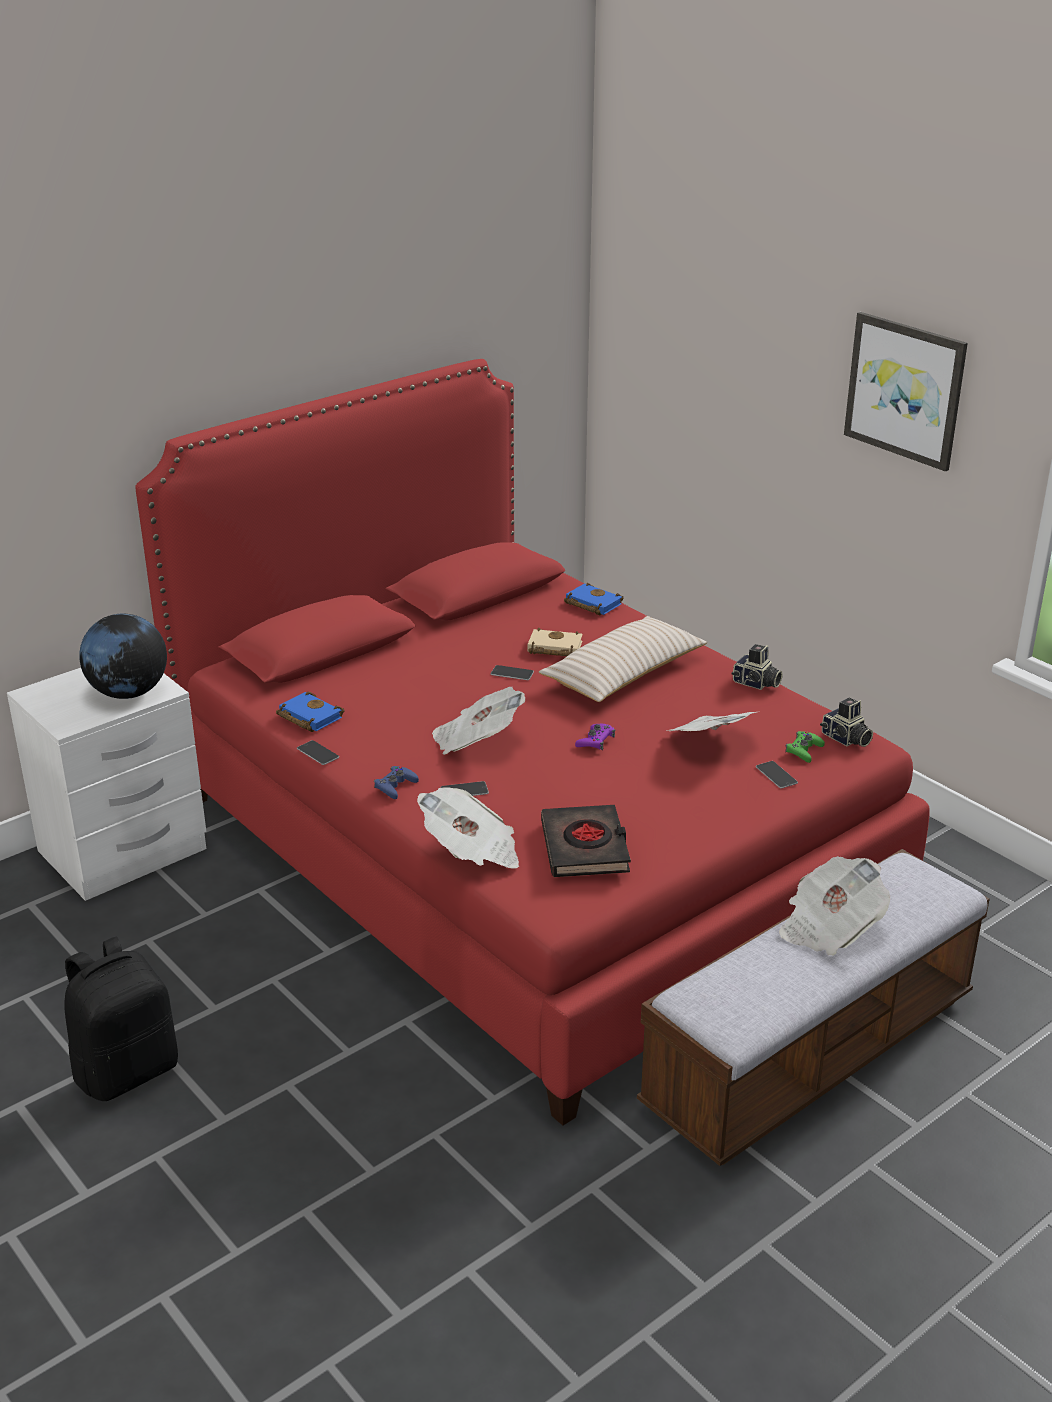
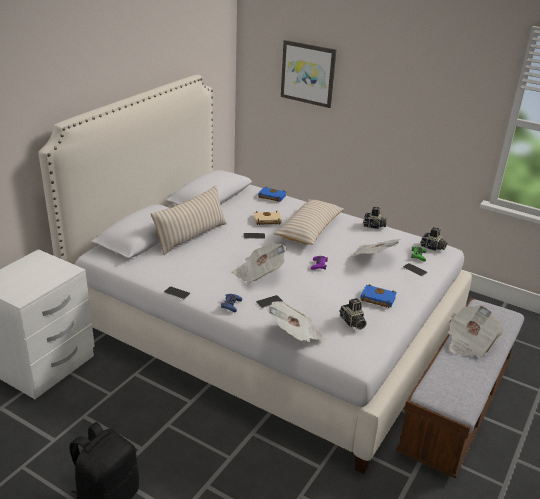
camera: 20 degrees left, 0 degrees up
(128, 692) = (49, 274): globe -> none
(307, 717) = (159, 273): blue book -> blue book (376, 299)
(400, 660) = (191, 236): none -> beige pillow
(524, 851) = (265, 328): red bed -> white bed
(585, 847) = (352, 322): black book -> camera
(905, 390) = (429, 74): picture -> picture (308, 73)

